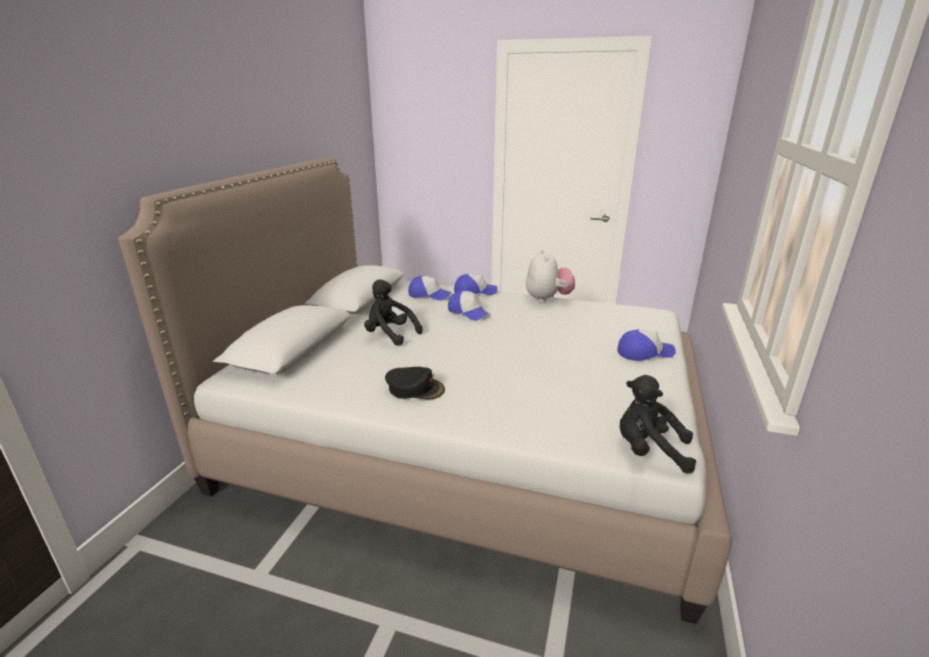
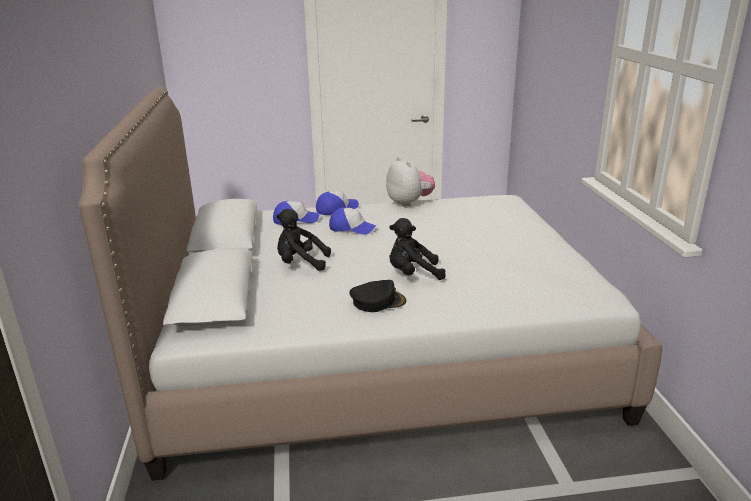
camera: 25 degrees left, 0 degrees up
(644, 352) = (527, 231): cap -> none
(649, 451) = (591, 299): black plush toy -> black plush toy (413, 274)

